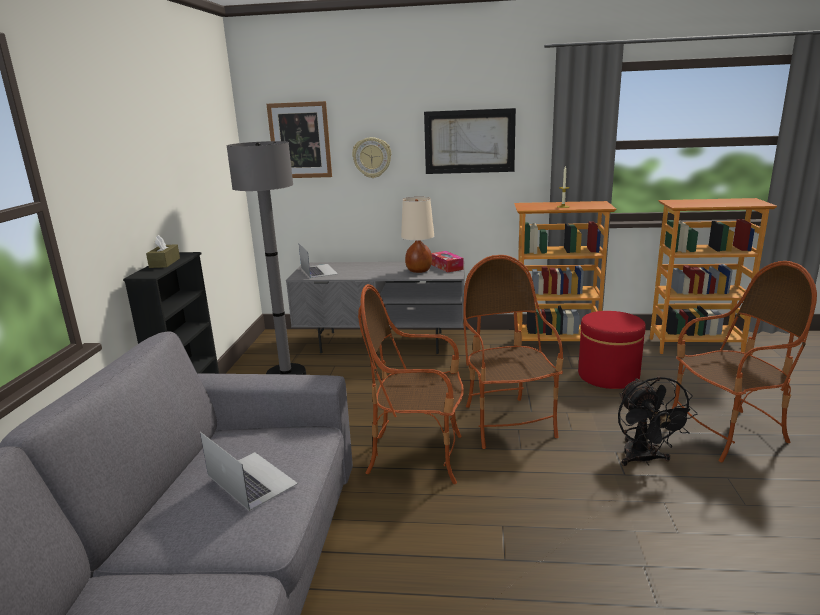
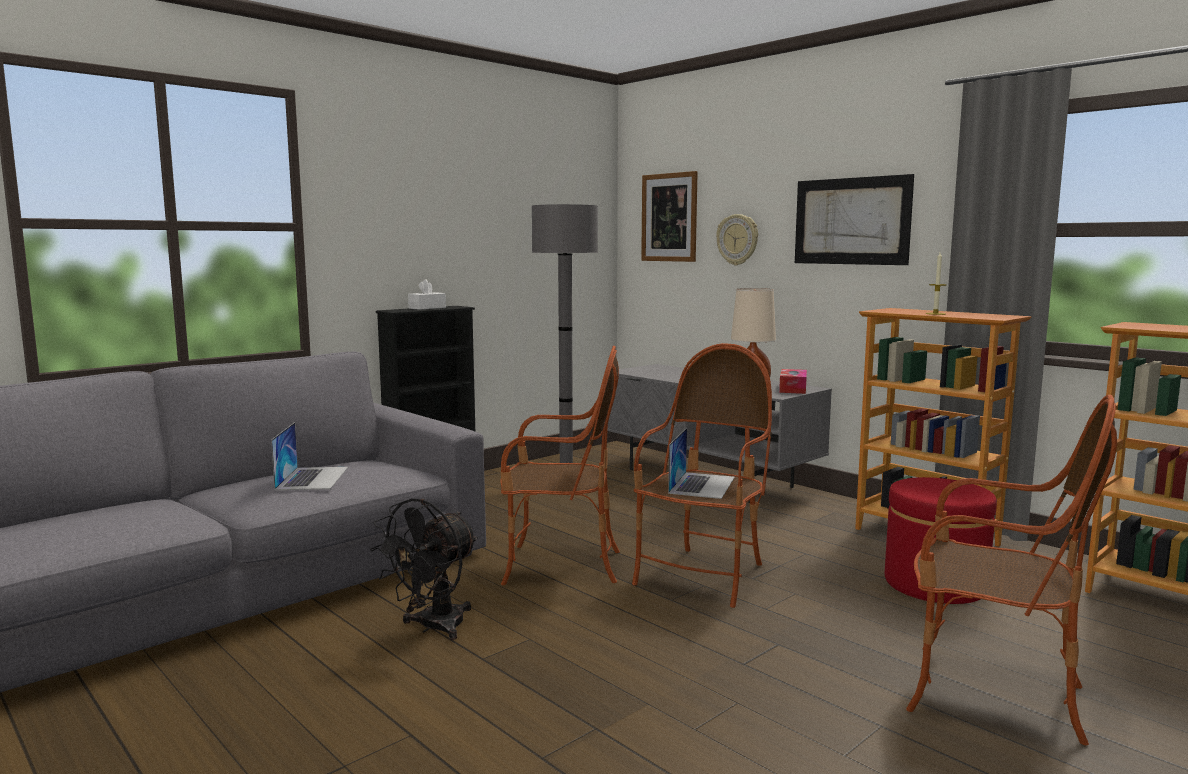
camera: 40 degrees right, 10 degrees down
(165, 263) = (427, 308): brown tissue box -> white tissue box
(318, 270) = (651, 370): laptop -> laptop (702, 485)
(417, 456) = (560, 566): armchair -> armchair turned 135 degrees clockwise
(643, 460) = (798, 664): black fan -> black fan (433, 628)

